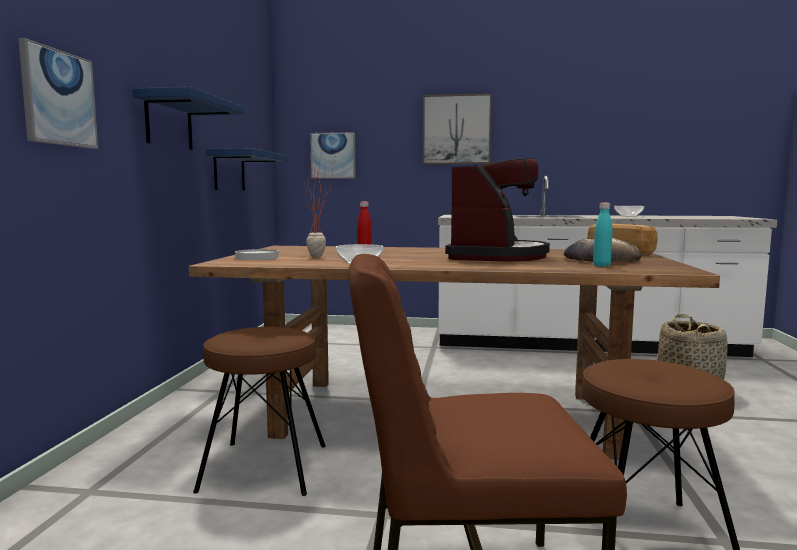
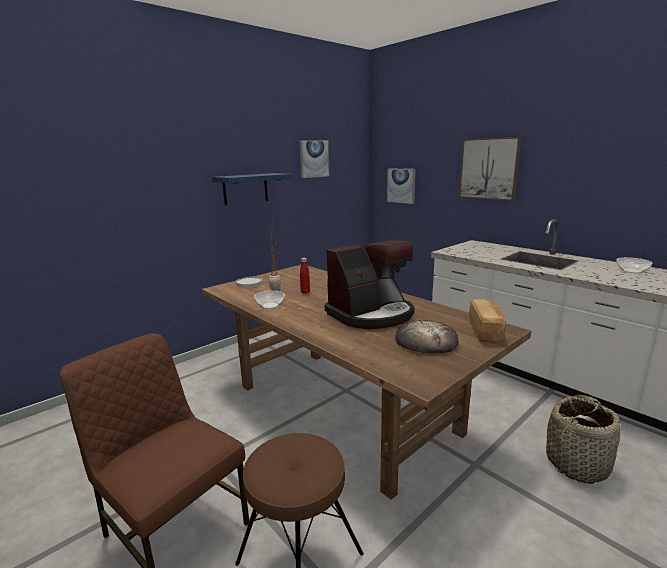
camera: 40 degrees right, 10 degrees up
(58, 98) = (154, 197): picture -> picture (314, 158)
(229, 171) = (308, 205): blue shelf -> none
(265, 467) = (216, 405): brown stool -> none
(601, 265) = (391, 352): turquoise bottle -> none

